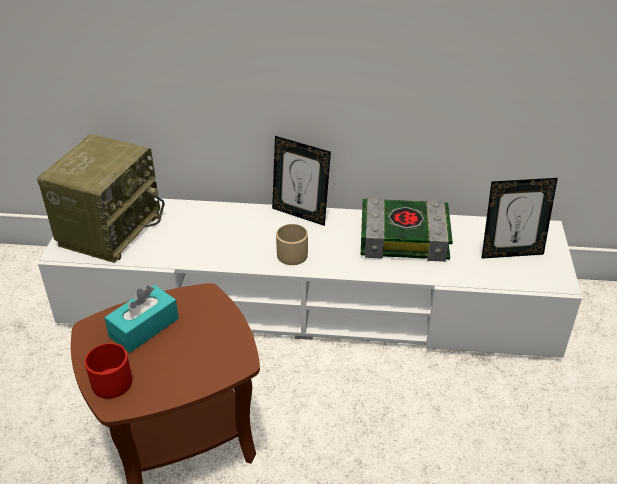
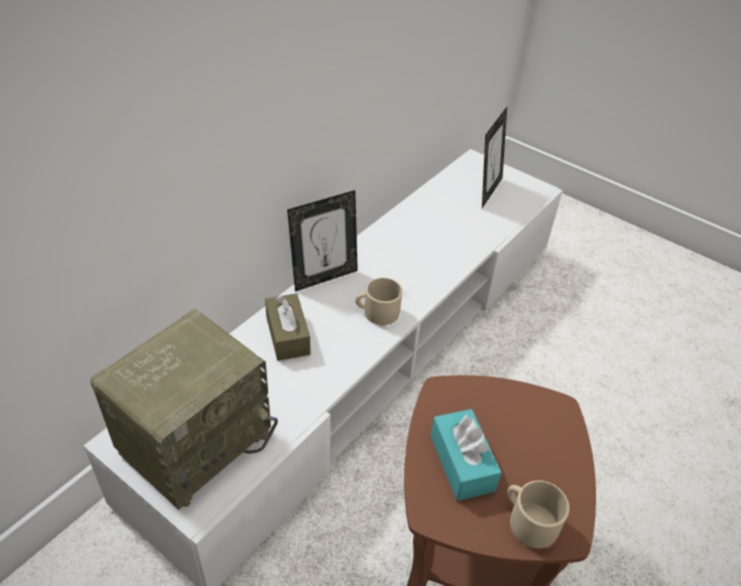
camera: 60 degrees left, 5 degrees up
(109, 228) = (195, 439): radio -> radio turned 75 degrees clockwise
(114, 378) = (528, 520): red mug -> beige mug
(227, 224) = (287, 335): none -> brown tissue box
(405, 236) = (418, 232): book -> none

